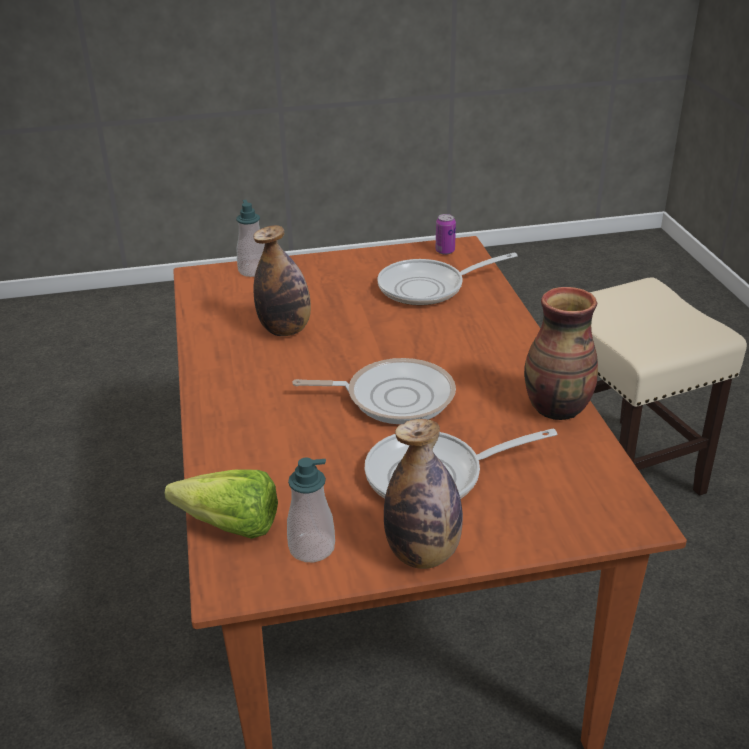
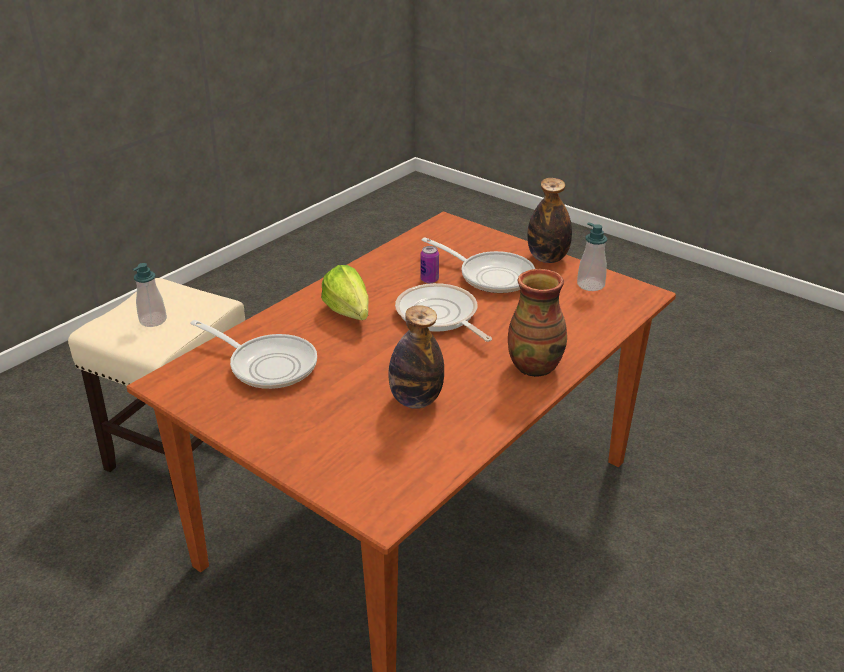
camera: 130 degrees left, 0 degrees up
(223, 523) = (619, 315): lettuce -> lettuce (350, 316)
(253, 270) = (335, 481): soap dispenser -> soap dispenser (153, 320)
(445, 251) = (182, 386): can -> can (429, 280)
(558, 409) = (379, 263): vase -> vase (534, 366)

